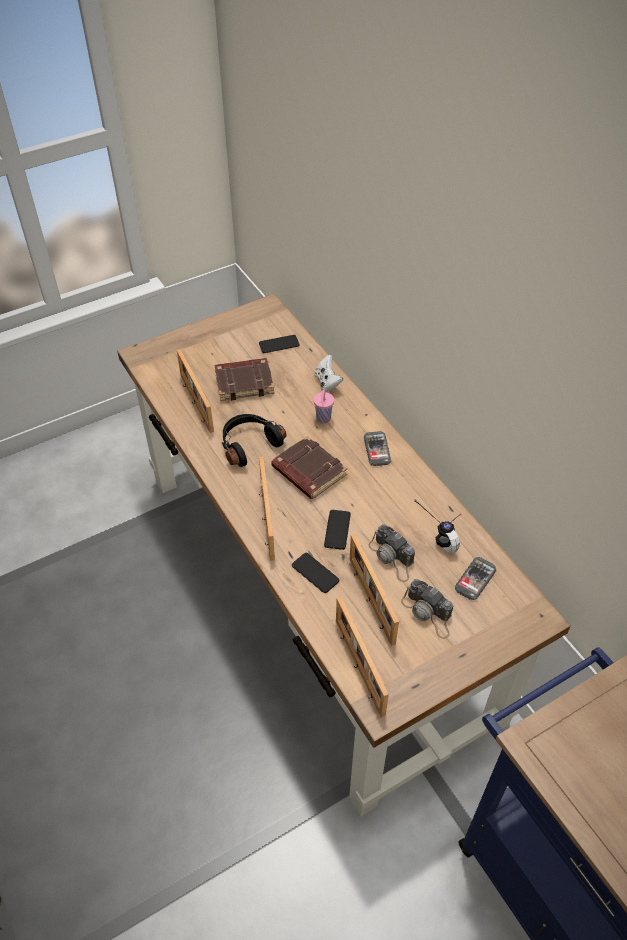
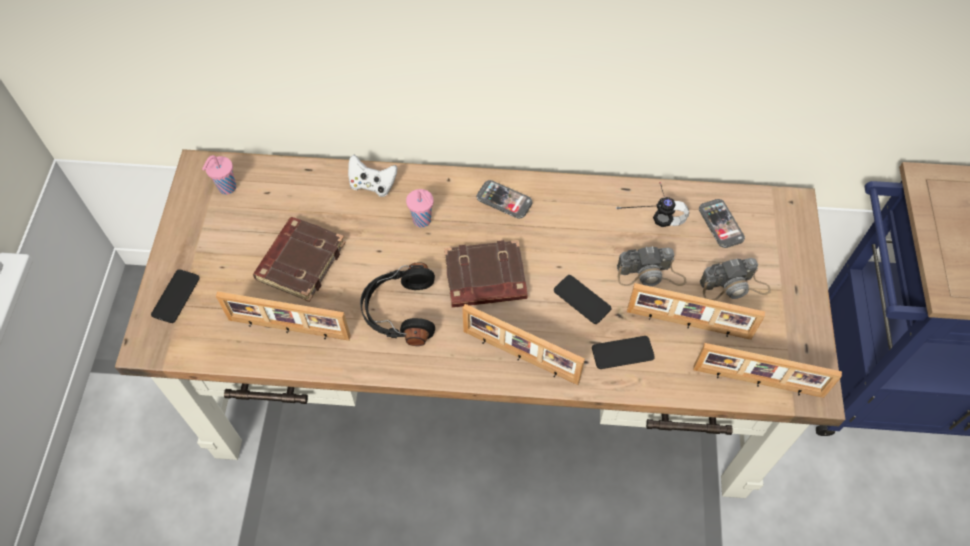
camera: 55 degrees left, 10 degrees up
(264, 324) = (226, 188): none -> pink cup
(279, 344) = (272, 193): phone -> phone (176, 296)

